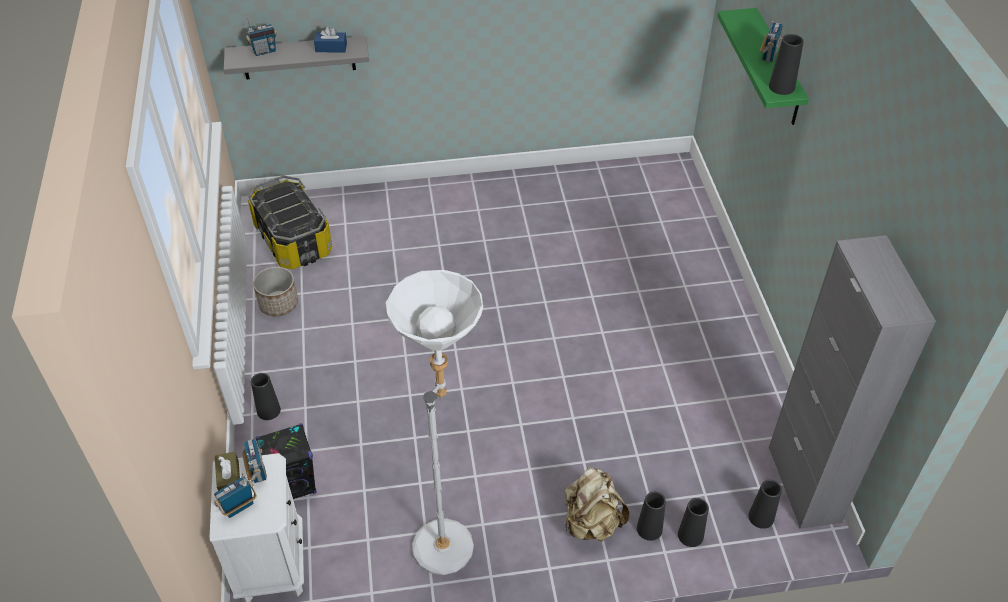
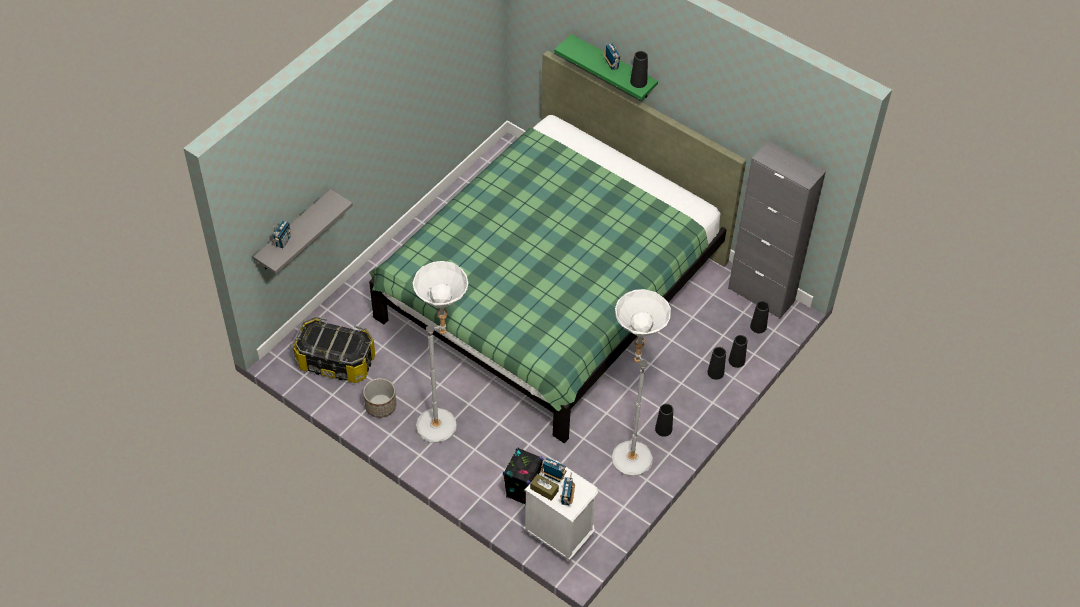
camera: 45 degrees left, 5 degrees up
(268, 410) = (456, 467): black vase -> black vase (663, 429)
(311, 361) = (444, 423): none -> white floor lamp
(331, 48) = (321, 211): blue tissue box -> none
(564, 314) = (551, 290): none -> green bed
(591, 522) = (686, 391): beige backpack -> none

